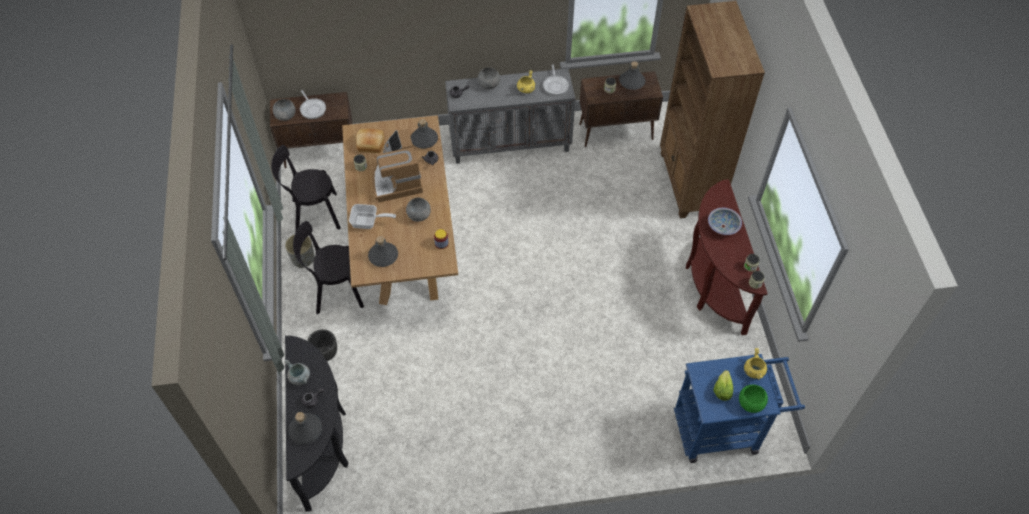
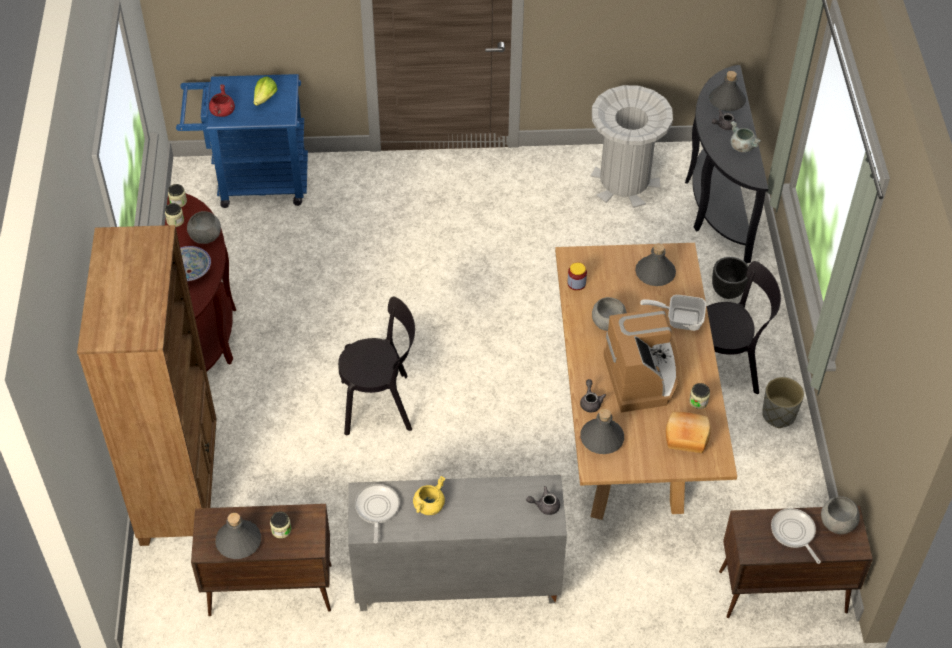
camera: 175 degrees left, 5 degrees down
(313, 214) = (776, 481): black chair -> black chair (381, 404)
(402, 458) = (624, 183): none -> grey trash can
(489, 84) = (491, 521): grey bowl -> grey bowl (205, 237)
(751, 403) = (238, 85): green bowl -> none
(753, 371) = (222, 112): yellow cooking pot -> red cooking pot

